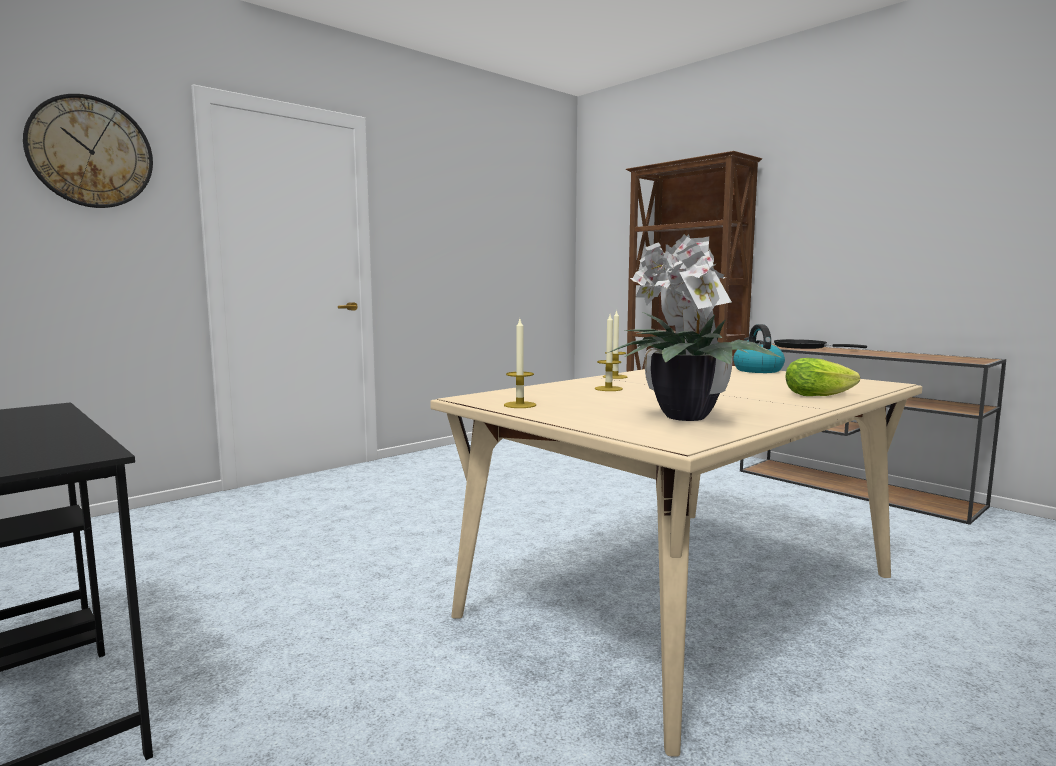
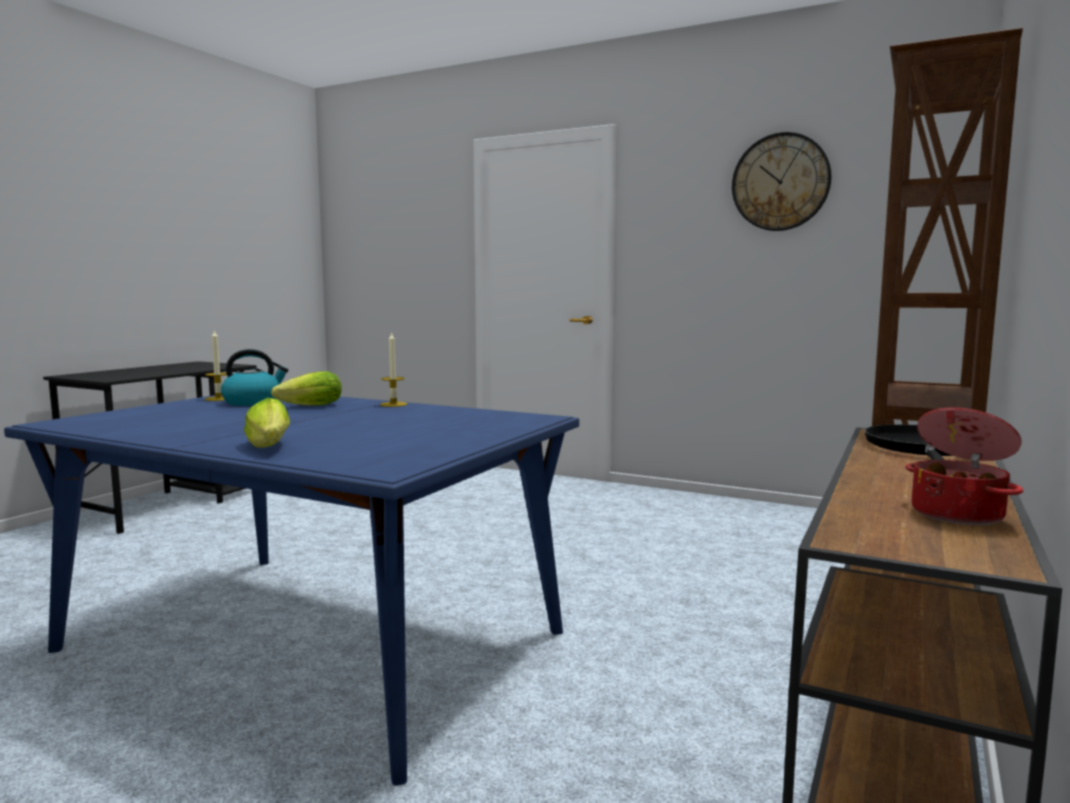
camera: 70 degrees right, 0 degrees up
(90, 152) = (416, 206): wall clock -> wall clock (780, 182)
(608, 389) = (307, 406): candle -> lettuce
(684, 594) = (315, 641): beige dining table -> blue dining table
(685, 418) = (143, 422): potted plant -> none
(757, 370) = (496, 432): kettle -> kettle (253, 402)
(924, 355) = (958, 514): none -> cooking pot

